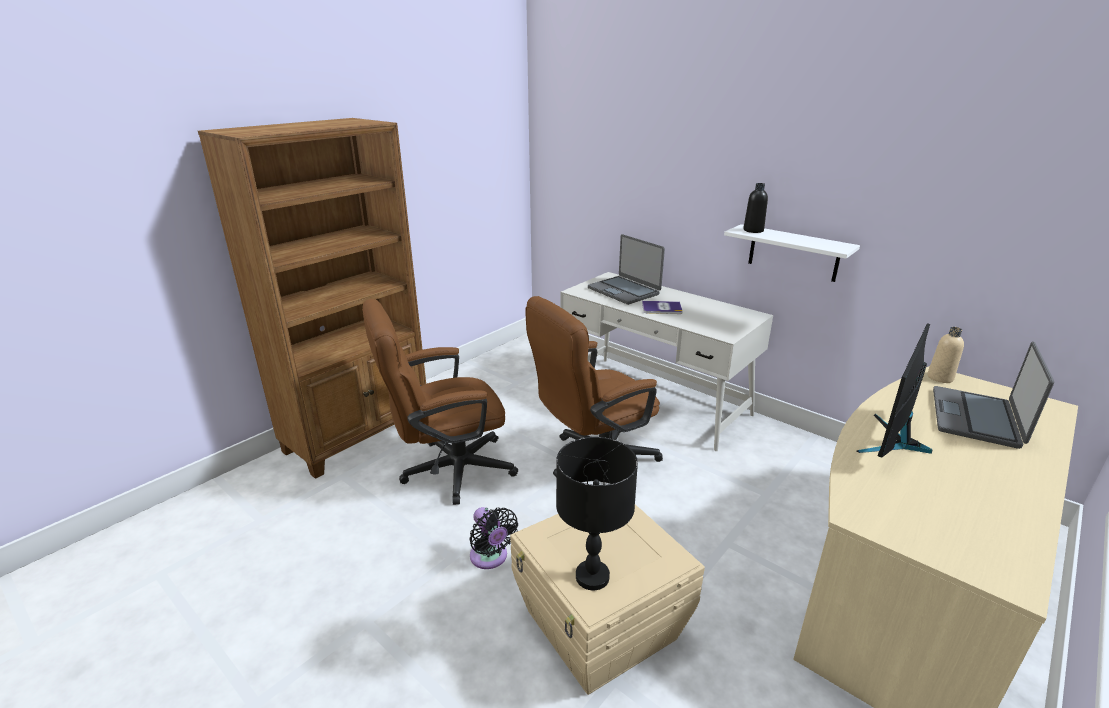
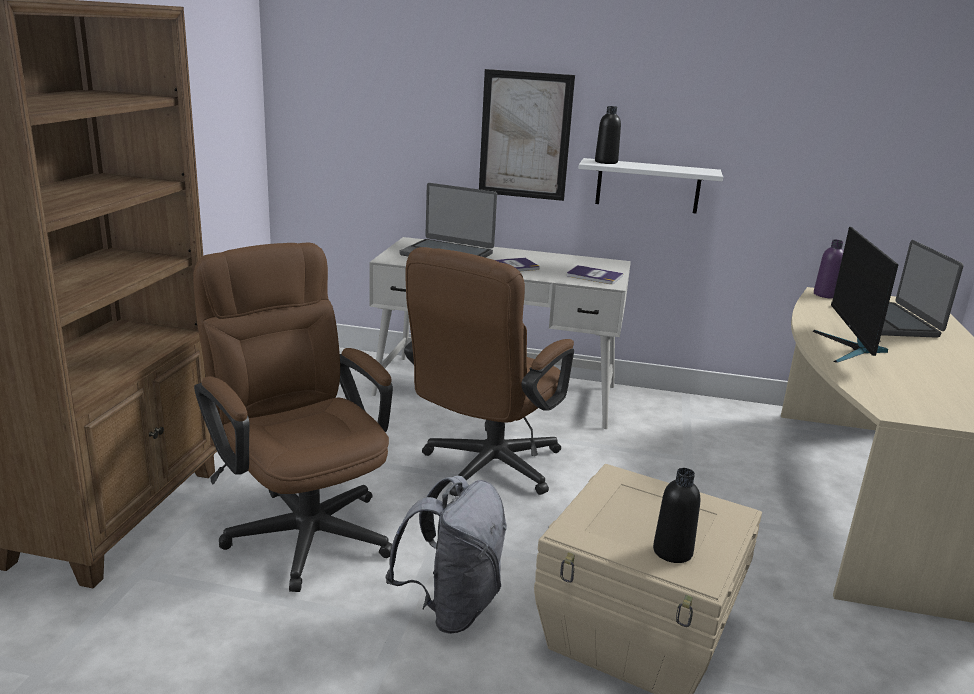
camera: 30 degrees left, 5 degrees down
(447, 471) = (302, 525): brown office chair -> brown office chair turned 105 degrees clockwise
(490, 558) = (451, 607): black fan -> grey backpack
(592, 576) = (672, 551): black table lamp -> black bottle
(697, 202) = (525, 135): none -> picture
(721, 326) = (594, 276): none -> book
(940, 378) = (825, 295): beige bottle -> purple bottle

